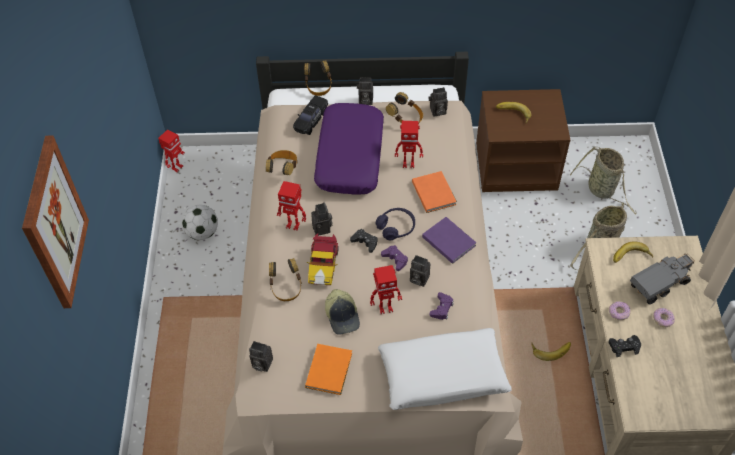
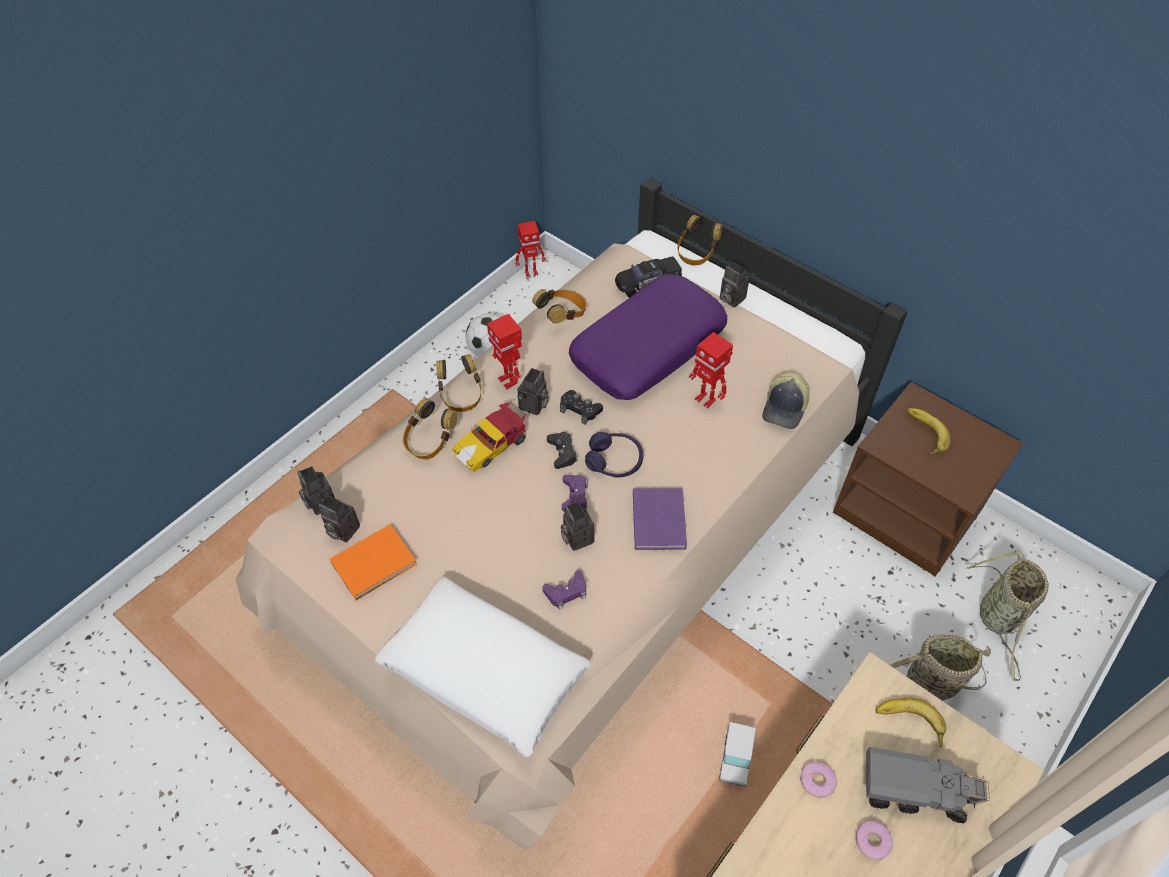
camera: 40 degrees right, 0 degrees up
(54, 224) = (142, 174): picture -> none
(343, 316) = (452, 516): cap -> cap (785, 408)
(385, 308) = (505, 542): toy robot -> none
(406, 119) = (757, 347): headphones -> headphones (461, 395)
(434, 192) = (702, 451): orange book -> none
(437, 111) = (805, 362): camera -> camera (341, 530)
(550, 349) = (735, 759): banana -> toy truck
(624, 347) = (778, 832): black game controller -> black game controller (580, 409)

